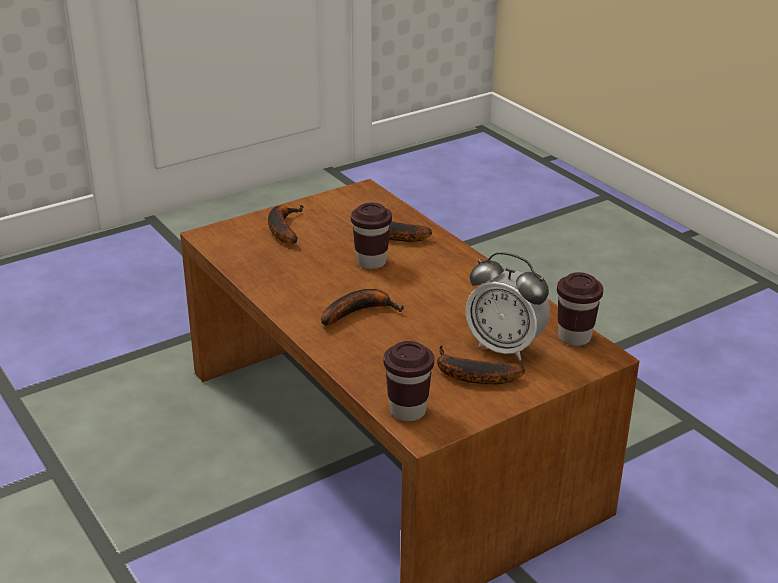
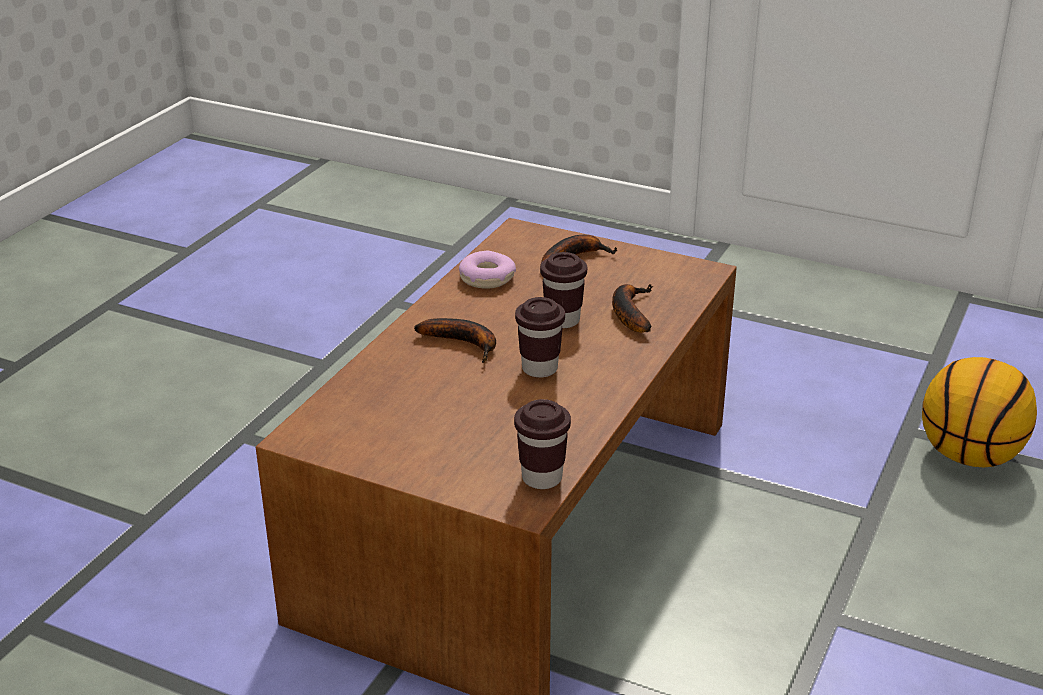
camera: 60 degrees right, 0 degrees up
(269, 272) = (487, 278): none -> donut
(407, 411) = (321, 419): brown cup -> brown cup (539, 368)
(470, 375) = (410, 435): banana -> none
(491, 242) = (970, 456): none -> basketball
(504, 347) = (480, 440): alarm clock -> none

